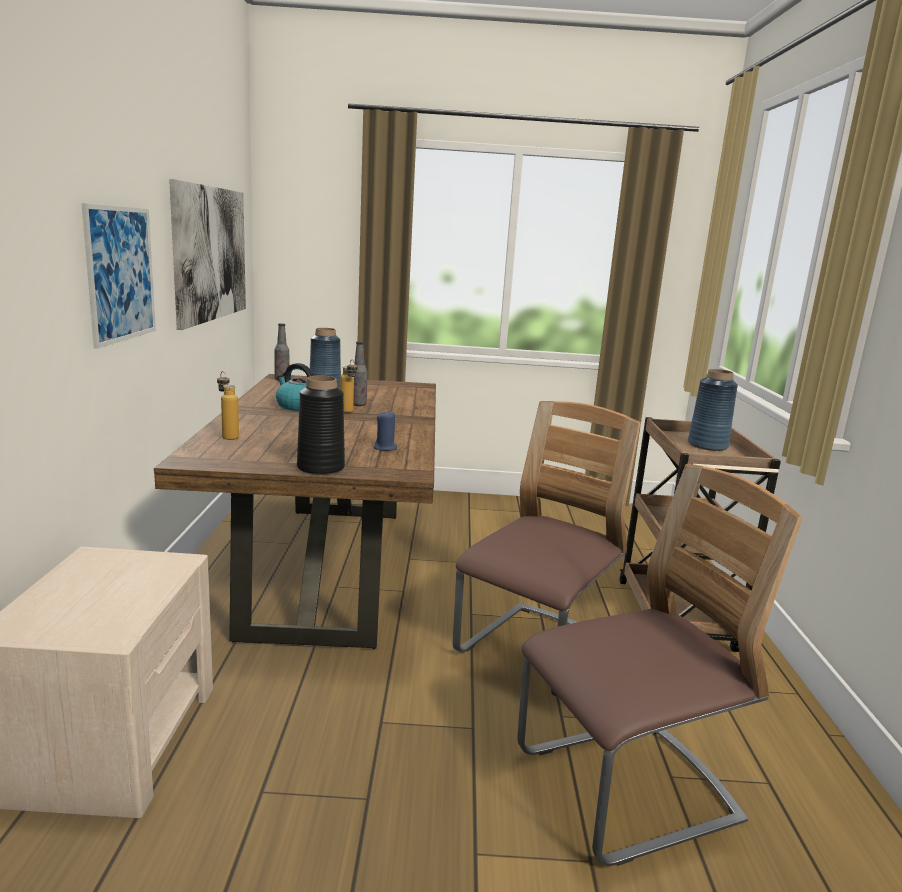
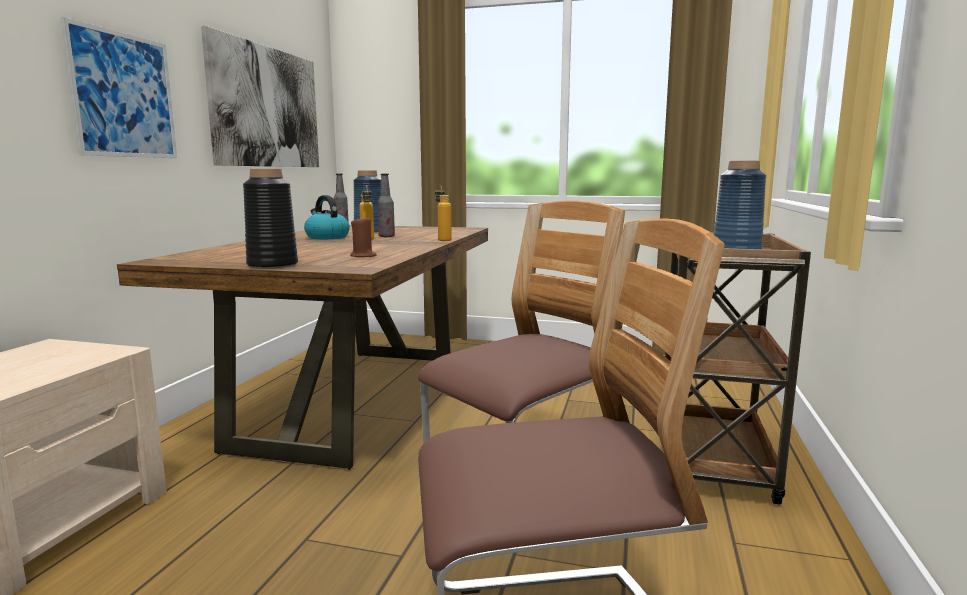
camera: 15 degrees right, 5 degrees down
(228, 436) = (224, 250): bottle -> bottle (442, 240)
(385, 448) = (363, 256): blue candle -> brown candle

